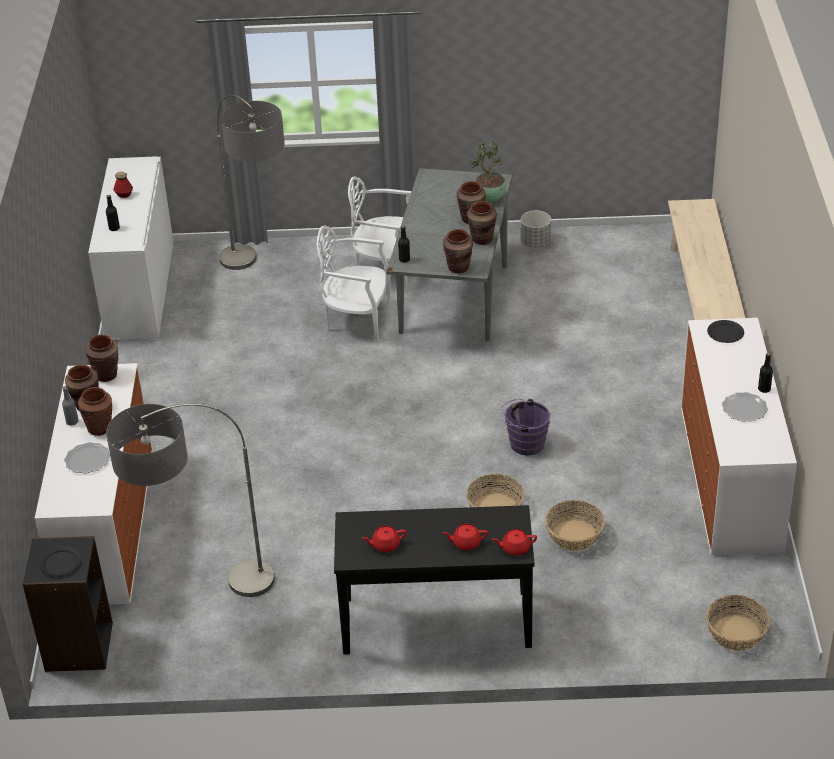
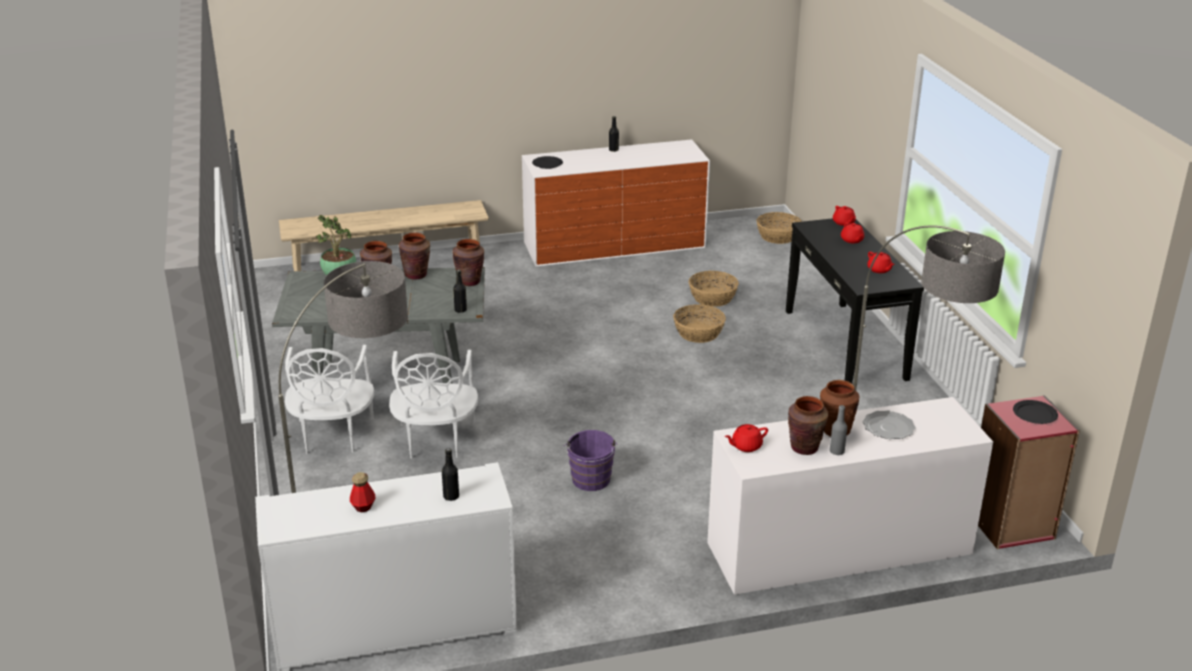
camera: 105 degrees left, 10 degrees down
(78, 646) = (1010, 525): black bookcase -> red bookcase
(106, 375) = (746, 446): brown vase -> red teapot
(524, 443) = (607, 328): purple bucket -> purple bucket (590, 482)
(535, 242) = (282, 351): grey planter -> none
(744, 409) = (641, 155): plate -> none

